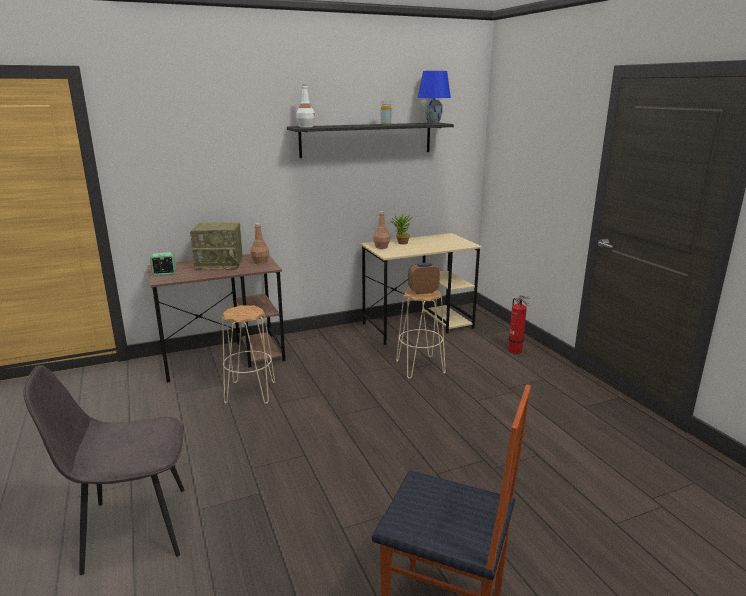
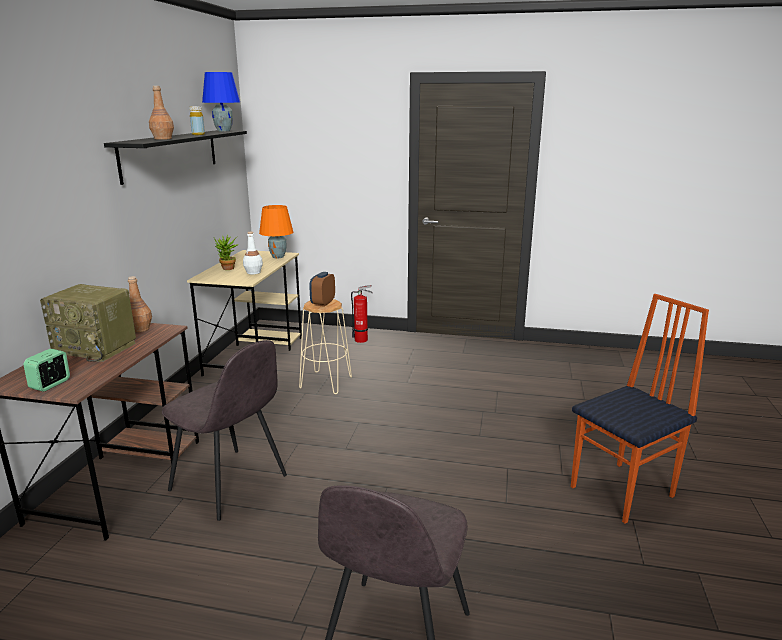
camera: 55 degrees left, 0 degrees up
(220, 265) = (97, 348): radio -> radio turned 75 degrees clockwise
(250, 392) = (230, 484): beige stool -> grey chair
(306, 127) = (138, 141): white bottle -> white bottle (253, 272)
(381, 247) = (221, 277): brown bottle -> brown bottle (163, 139)
(457, 244) = (277, 257): none -> orange table lamp

